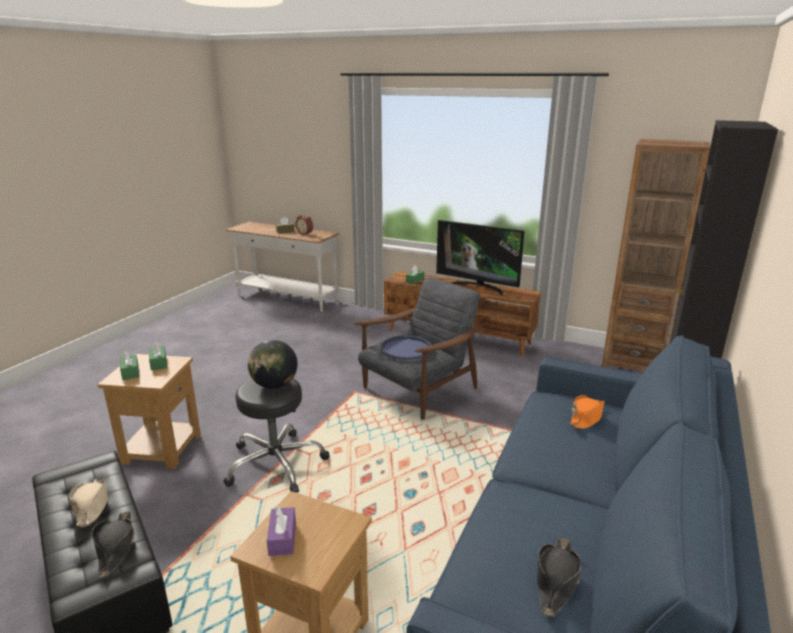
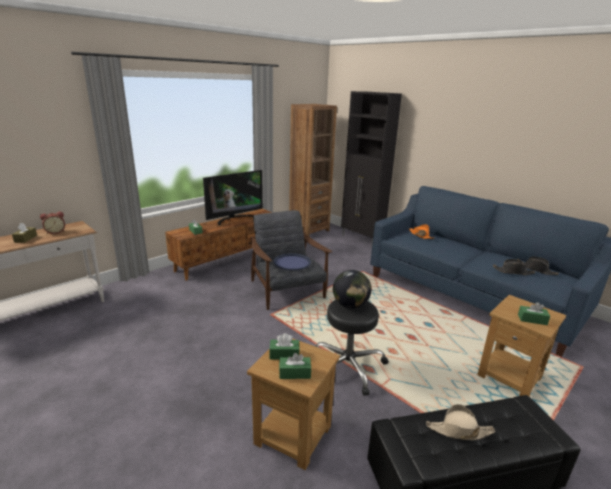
camera: 70 degrees left, 0 degrees up
(116, 547) = (507, 414): black hat -> black hat (513, 272)
(282, 538) = (532, 319): purple tissue box -> green tissue box

